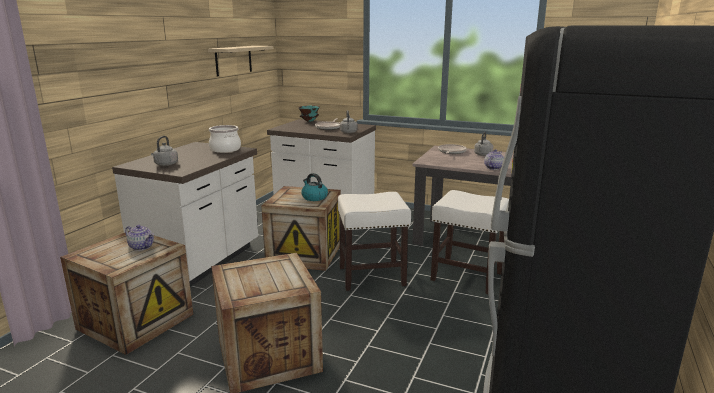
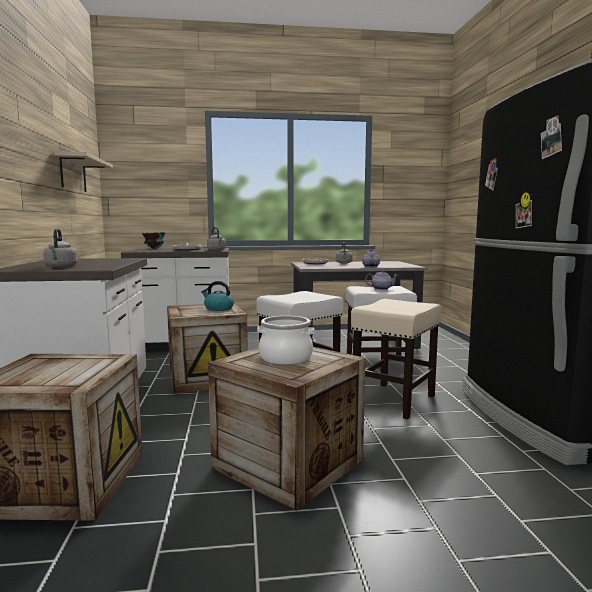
camera: 30 degrees left, 10 degrees down
(142, 247) = (77, 364): teapot -> teapot (381, 289)
(225, 149) = (111, 259): cooking pot -> cooking pot (286, 358)
(427, 321) = (394, 399): none -> beige stool

